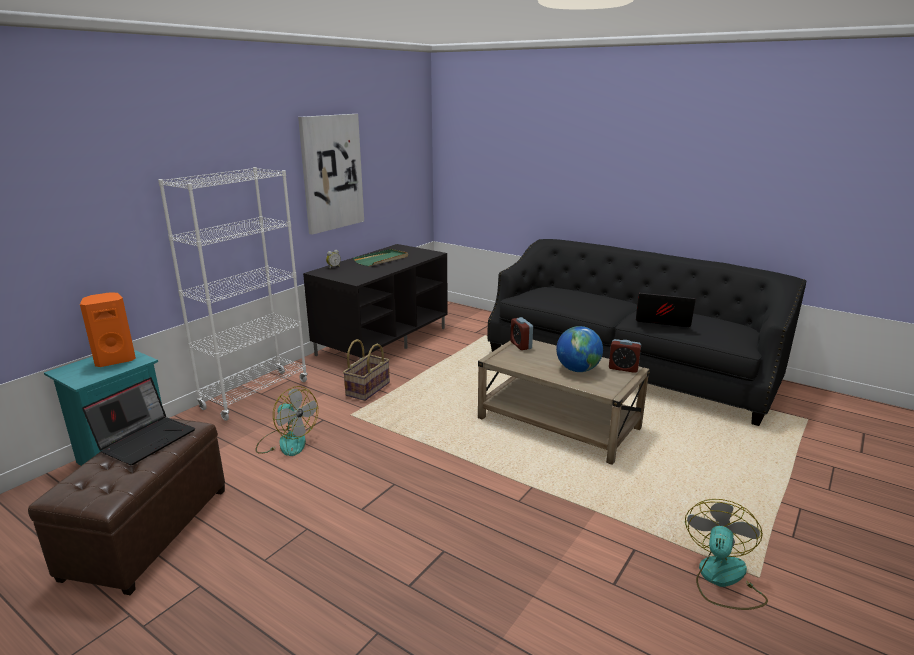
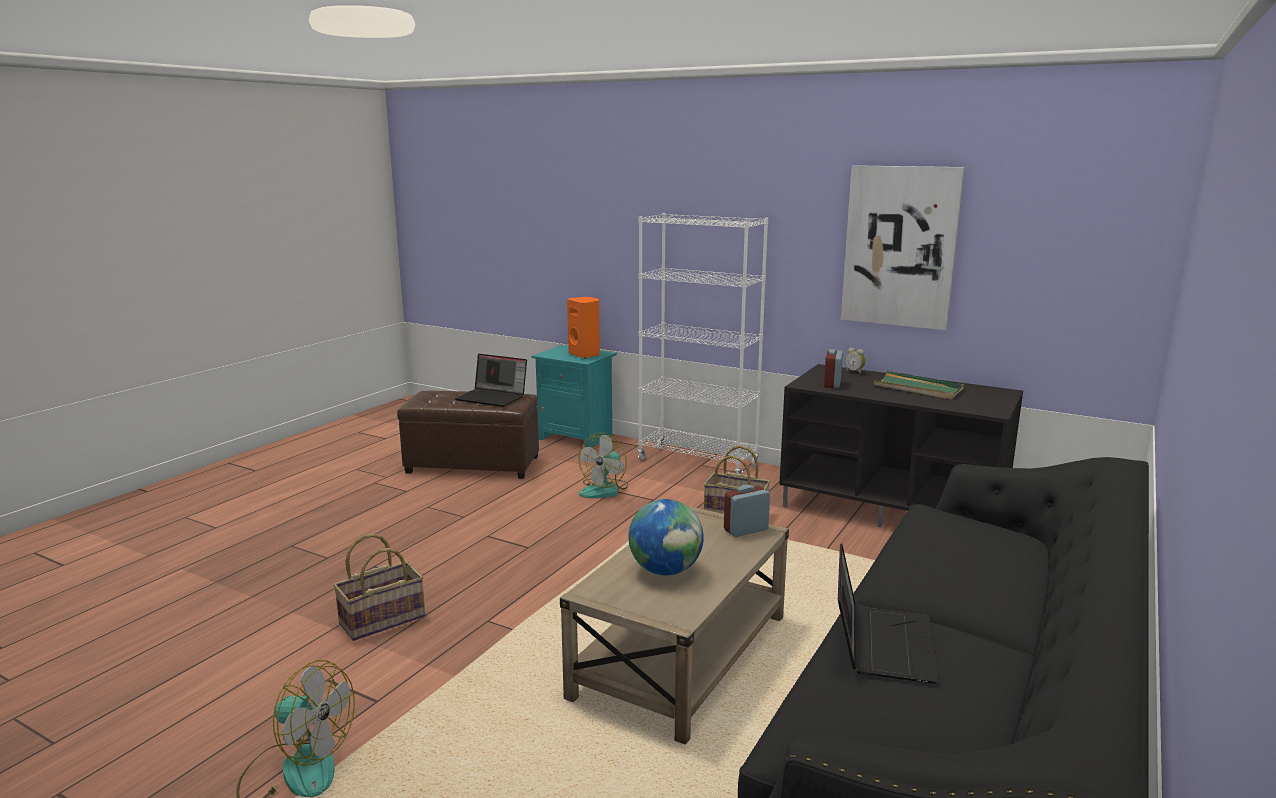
camera: 85 degrees right, 5 degrees down
(517, 563) = (382, 619): none -> basket
(623, 368) = (680, 610): alarm clock -> alarm clock (832, 384)

